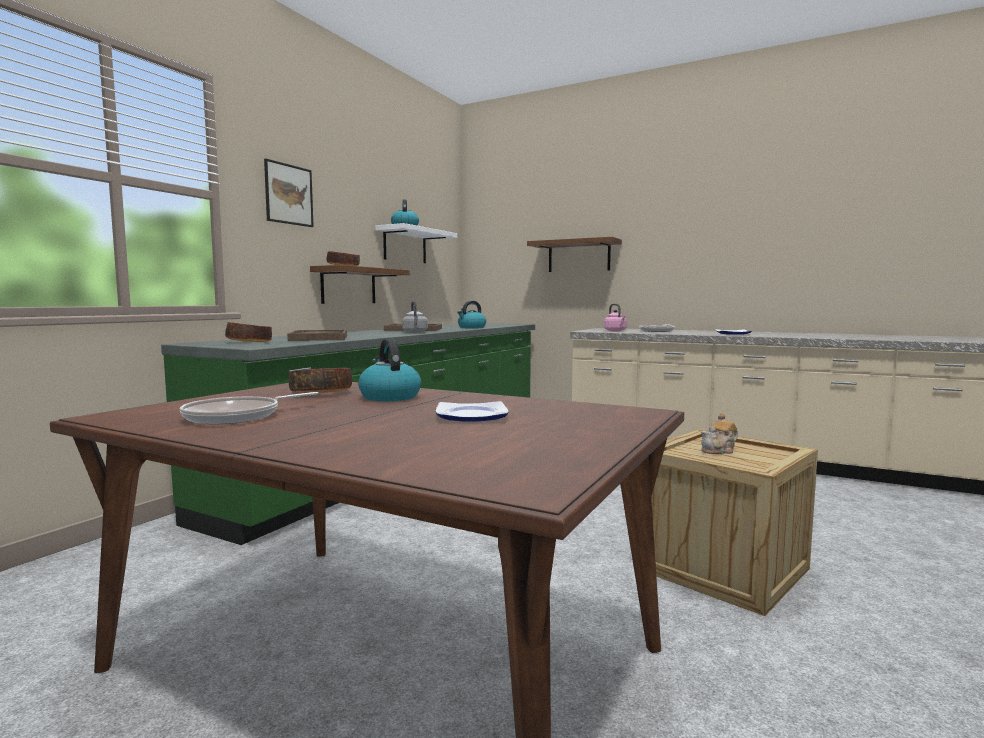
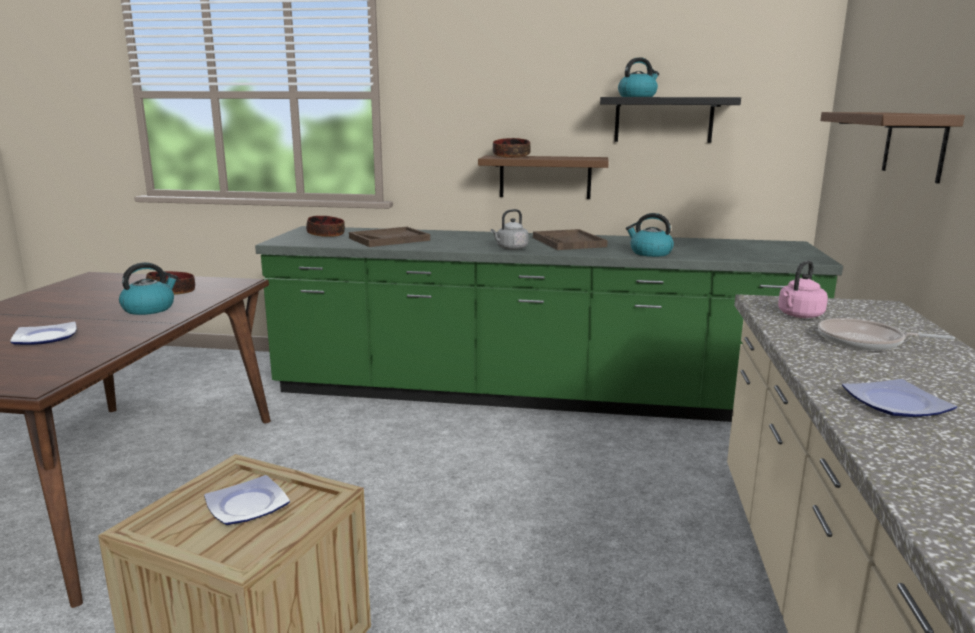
camera: 70 degrees right, 10 degrees up
(238, 416) = (76, 294): frying pan -> none
(289, 194) = (460, 79): picture -> none
(405, 245) = (663, 120): white shelf -> black shelf
(719, 451) = (246, 506): teapot -> plate

